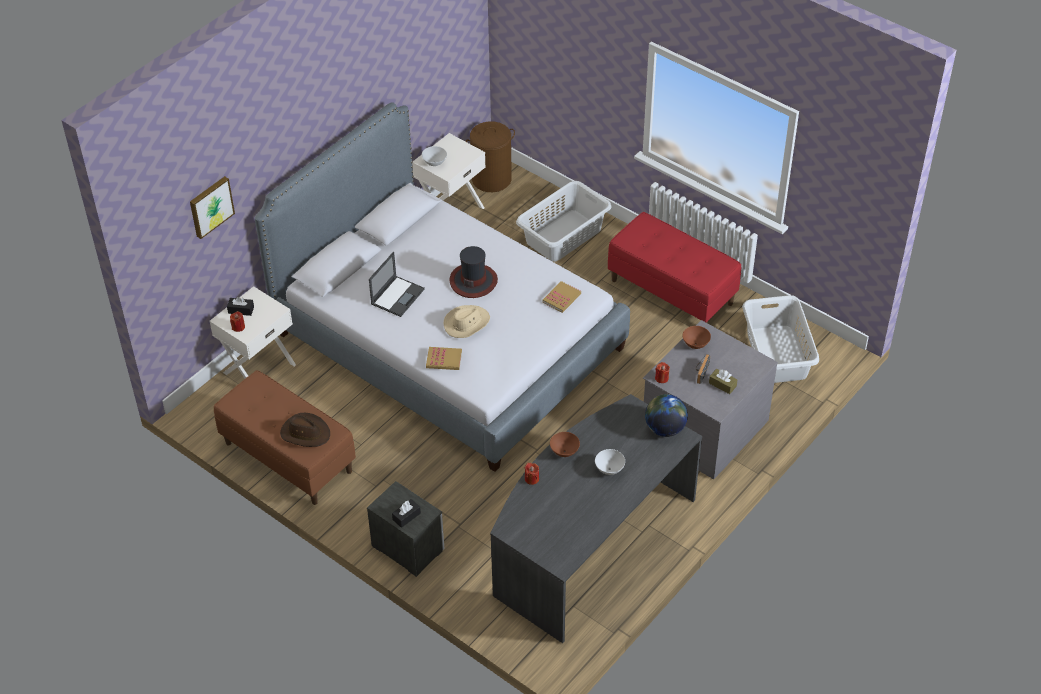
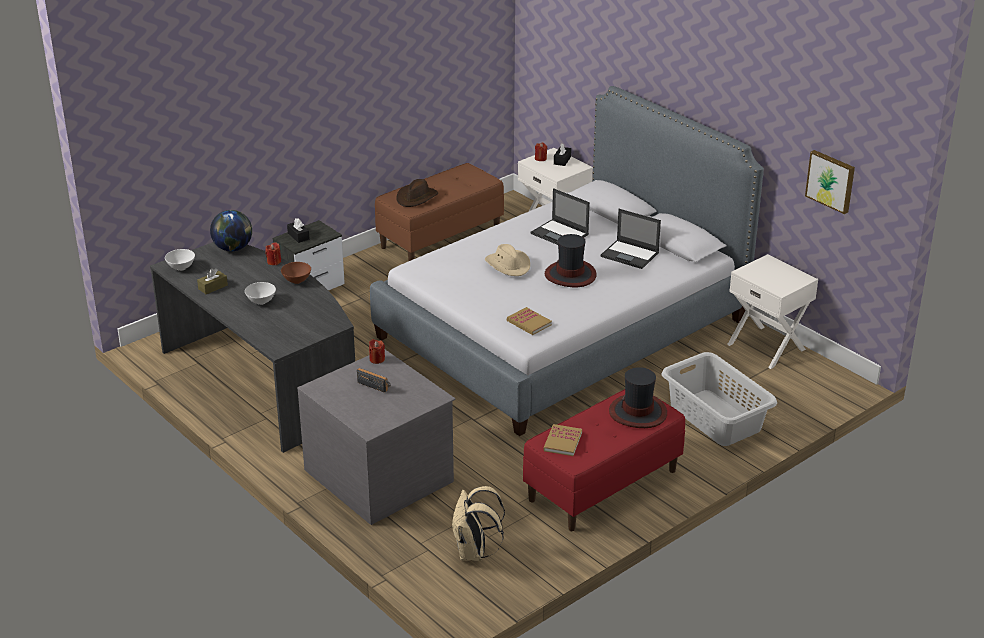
camera: 100 degrees right, 15 degrees down
(210, 206) = (578, 42): picture -> picture (831, 181)
(427, 246) = (630, 255): none -> laptop
(434, 163) = (763, 266): white bowl -> white bowl (181, 268)
(444, 360) = (462, 249): book -> book (562, 442)
(492, 179) = (822, 379): brown laundry basket -> none
(648, 235) = (638, 412): none -> hat
(664, 428) = (296, 339): globe -> globe (233, 248)
(695, 344) = (418, 388): brown bowl -> none
(722, 384) = (349, 396): brown tissue box -> brown tissue box (213, 287)
(777, 354) = (474, 553): grey laundry basket -> beige backpack

